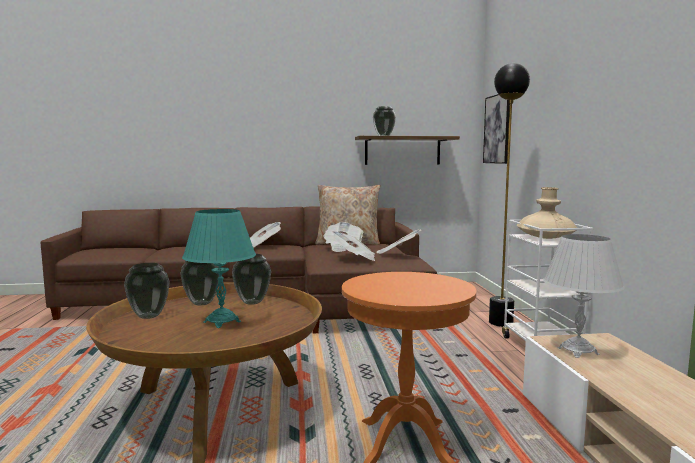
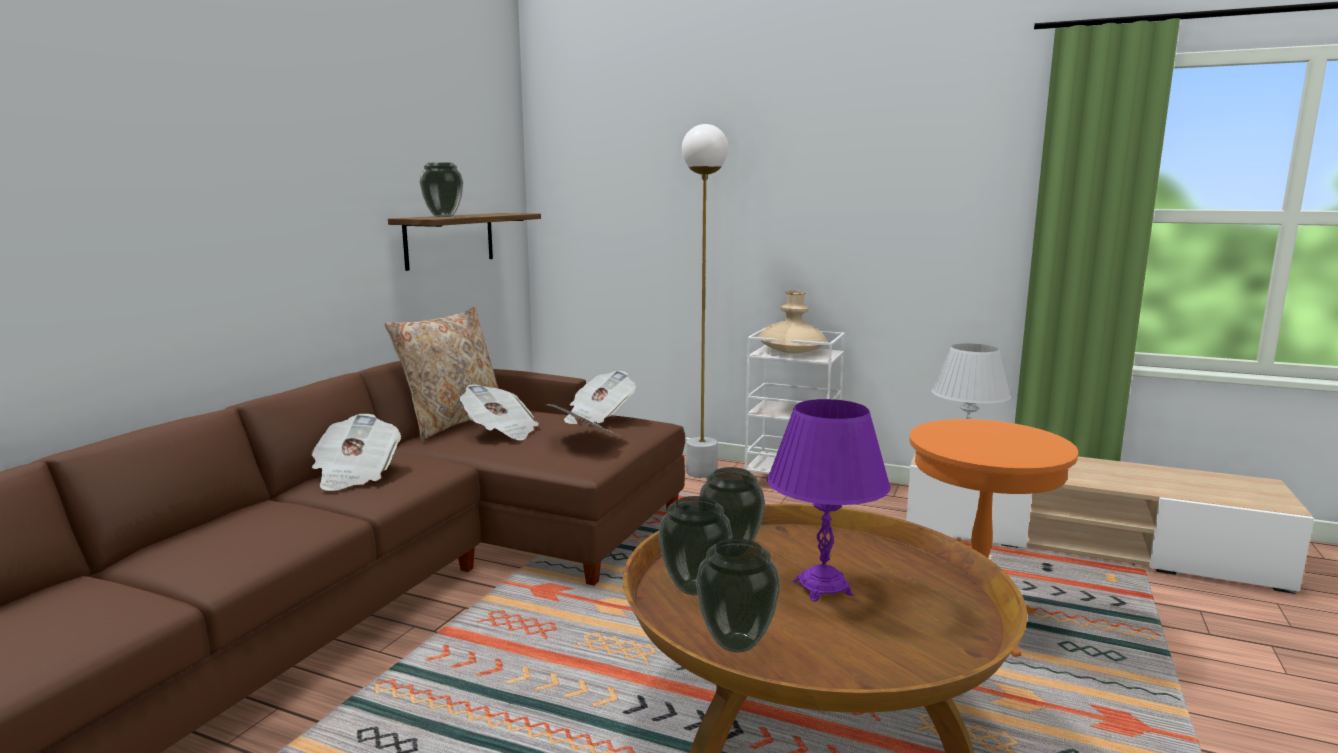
camera: 60 degrees left, 5 degrees up
(222, 322) = (822, 588): turquoise table lamp -> purple table lamp
(497, 129) = (587, 203): picture -> none
(501, 323) = (702, 472): black floor lamp -> white floor lamp

